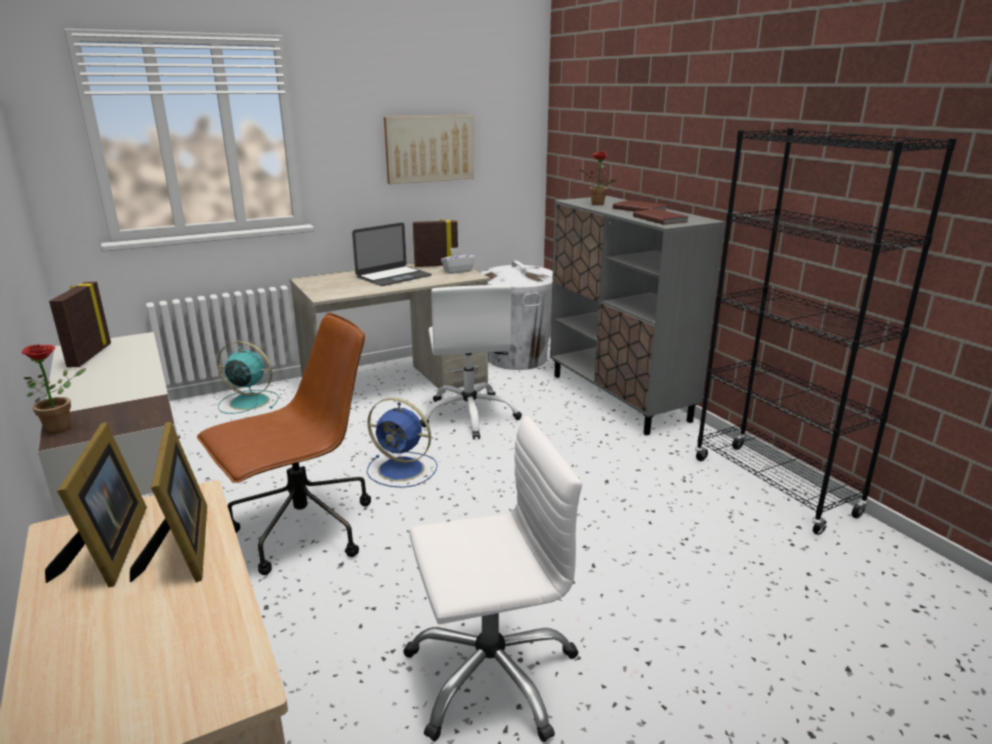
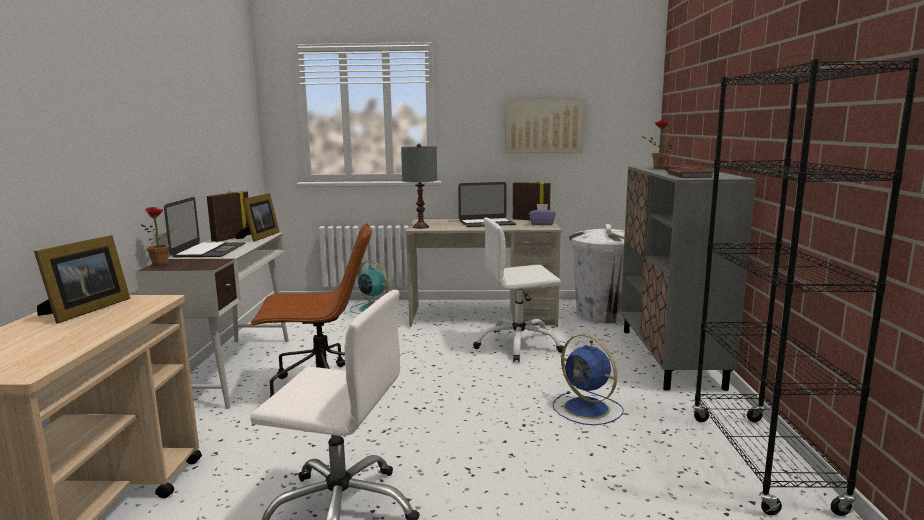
camera: 30 degrees right, 10 degrees down
(94, 386) = (209, 250): none -> laptop
(183, 547) = (113, 316): picture frame -> picture frame (259, 237)
(324, 293) = (421, 227): none -> grey table lamp
(403, 469) = (428, 368): blue fan -> blue fan (588, 409)
(457, 271) = (541, 224): white tissue box -> purple tissue box
(470, 415) = (518, 345): white office chair -> white office chair turned 60 degrees clockwise

